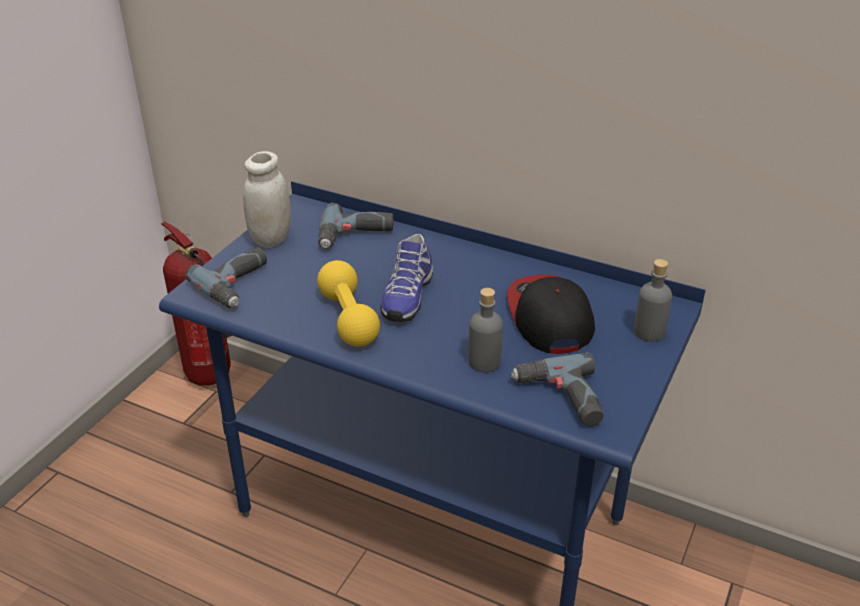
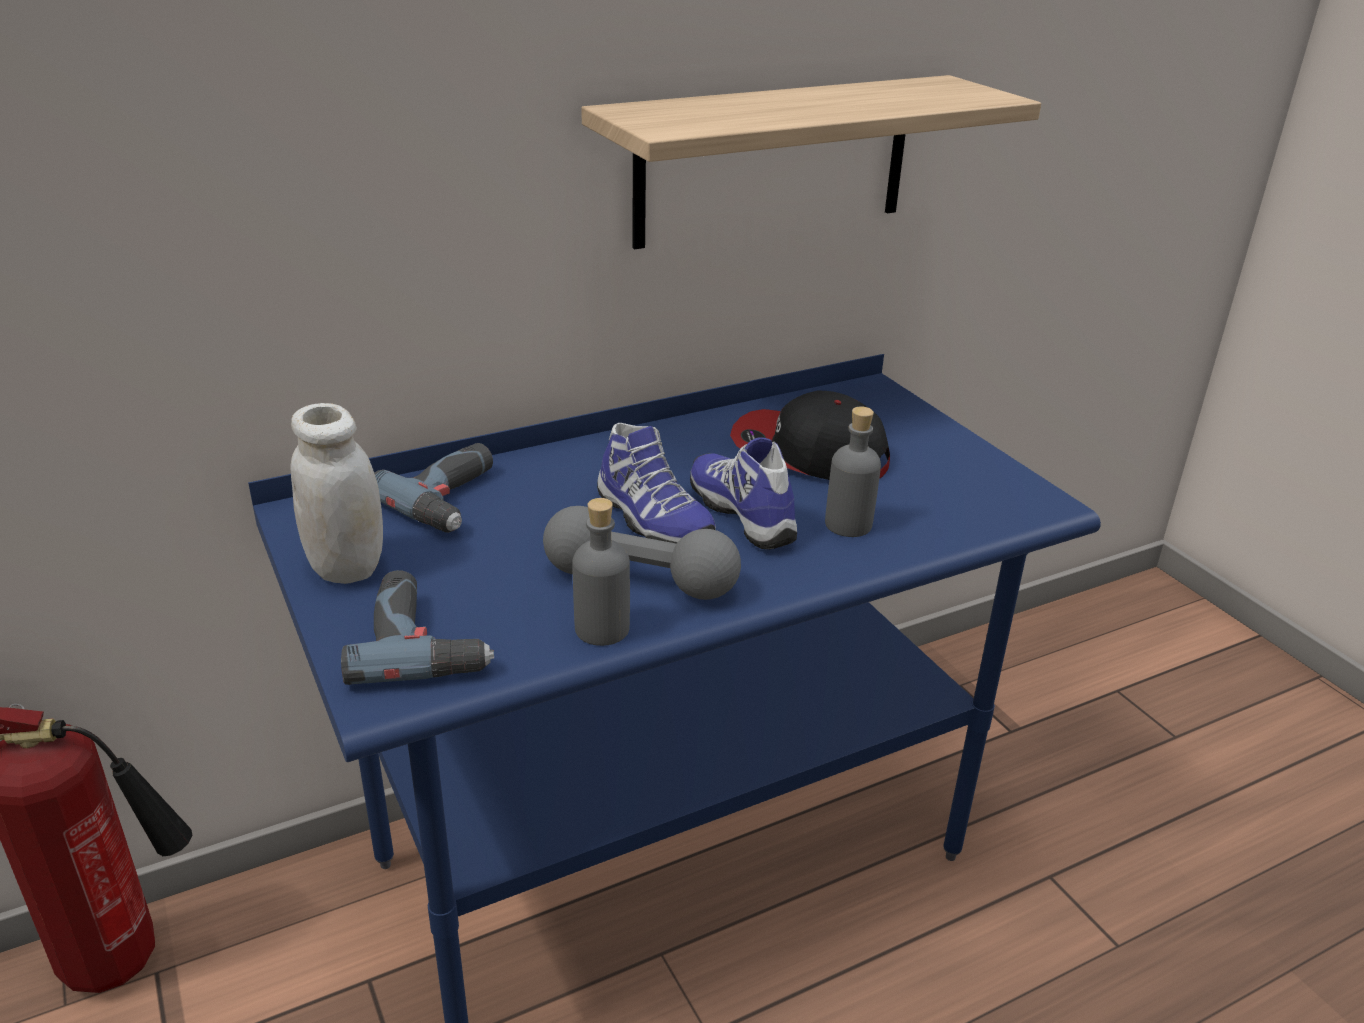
camera: 55 degrees left, 5 degrees down
(348, 318) = (640, 580): yellow dumbbell -> grey dumbbell
(451, 323) = (744, 513): none -> shoe
(560, 399) = (965, 508): power drill -> none
(625, 114) = (774, 161): none -> shelf
(649, 332) = (899, 415): grey bottle -> grey bottle (602, 629)

